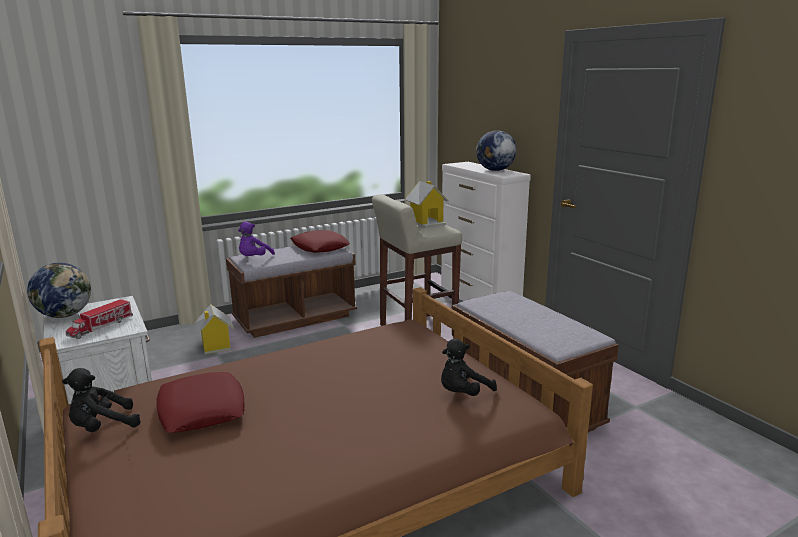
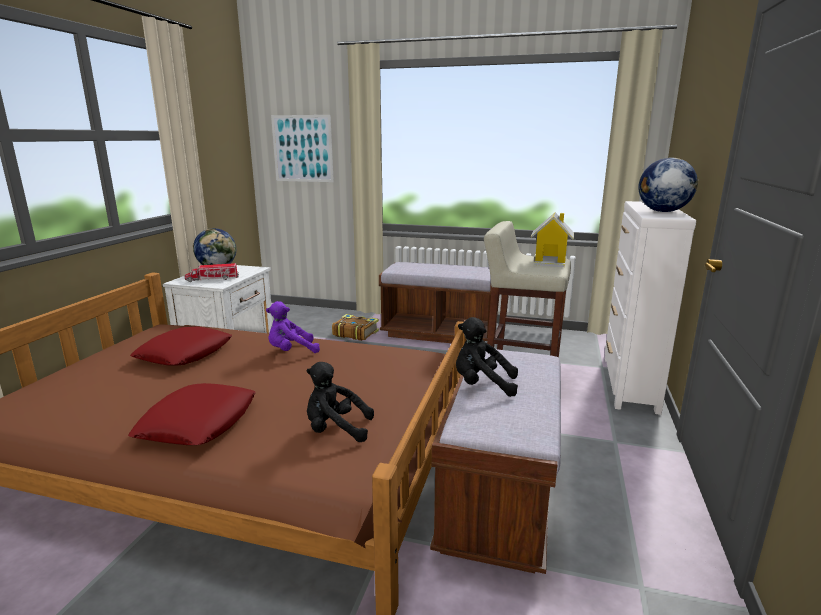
camera: 45 degrees right, 0 degrees up
(72, 141) = (302, 148): none -> picture
(102, 427) = (135, 341): black plush toy -> black plush toy (482, 385)
(215, 346) = (355, 333): toy house -> book
(254, 259) = (403, 266): purple plush toy -> purple plush toy (291, 351)
(319, 247) = (470, 270): red pillow -> red pillow (198, 422)

